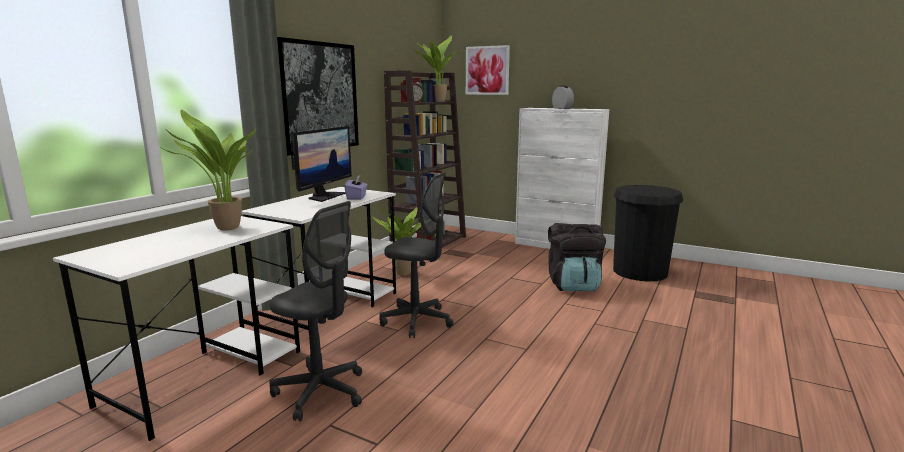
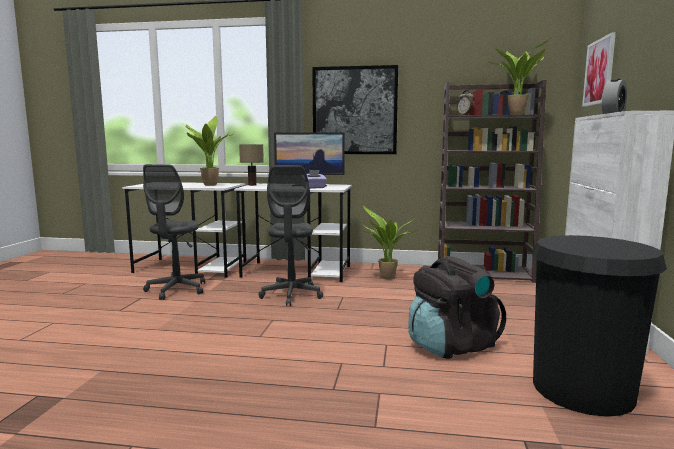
camera: 70 degrees right, 5 degrees down
(272, 213) = (252, 185): none -> table lamp

